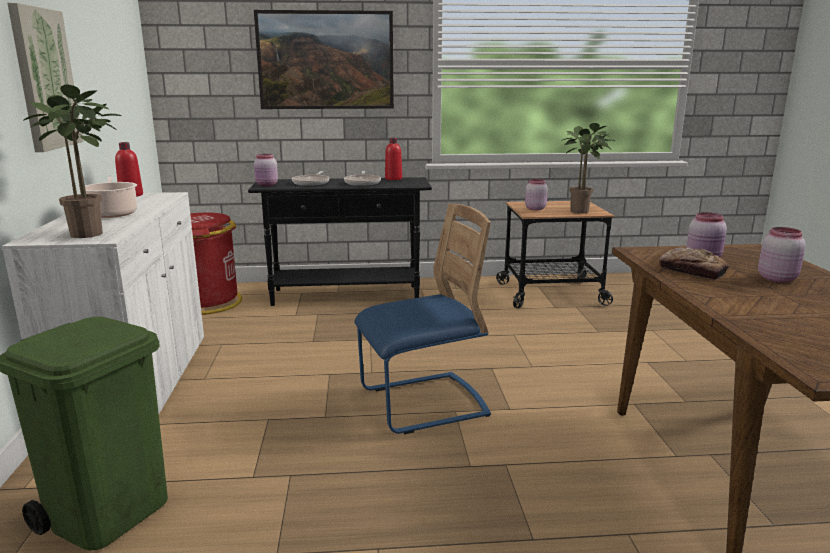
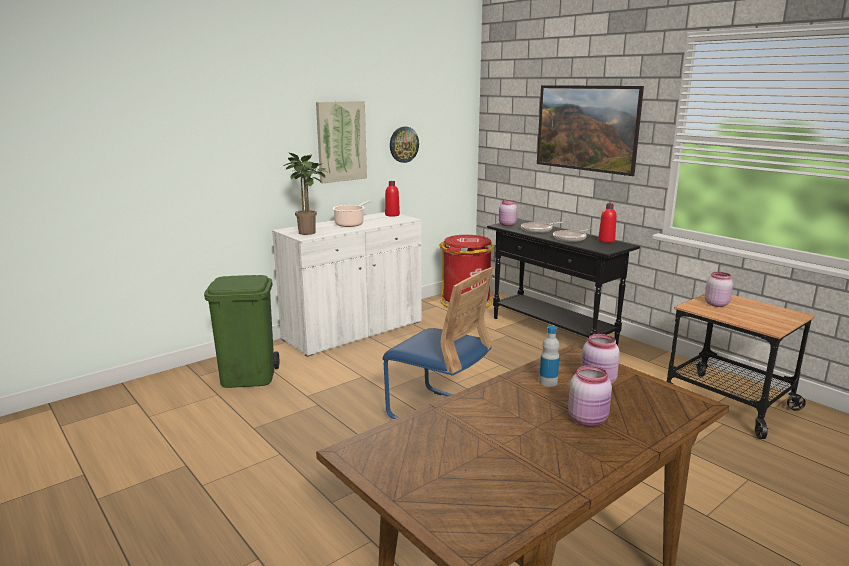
camera: 55 degrees right, 0 degrees up
(99, 89) = (403, 144): none -> wall clock
(583, 211) = (757, 322): potted plant -> none
(691, 271) = (548, 382): bread -> bottle

